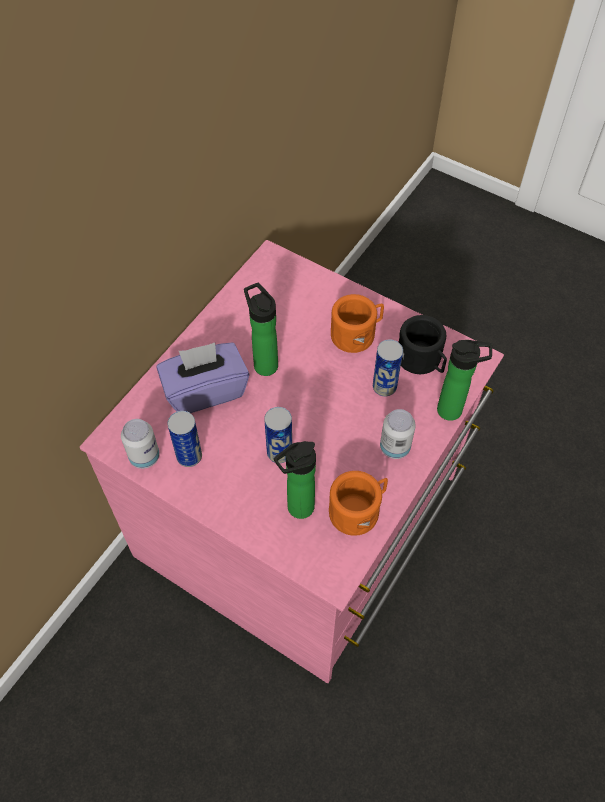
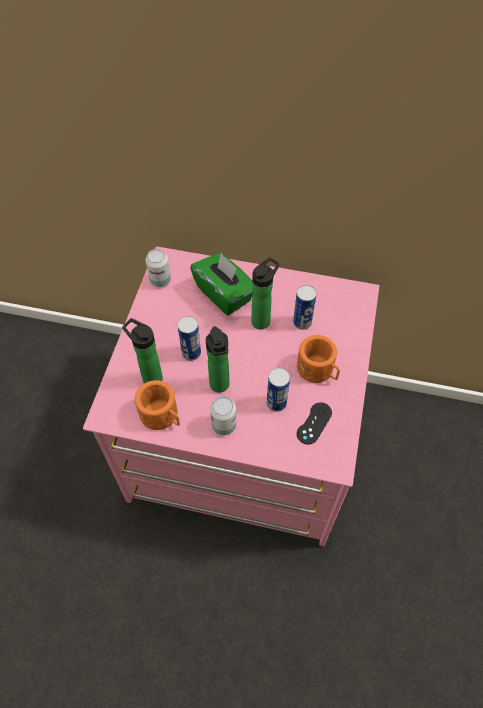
camera: 70 degrees right, 0 degrees up
(189, 456) = (169, 303): can -> can (302, 322)
(205, 390) = (224, 294): purple tissue box -> green tissue box
(422, 360) = (314, 423): black mug -> black game controller
(453, 410) = (275, 459): bottle -> bottle (220, 387)

